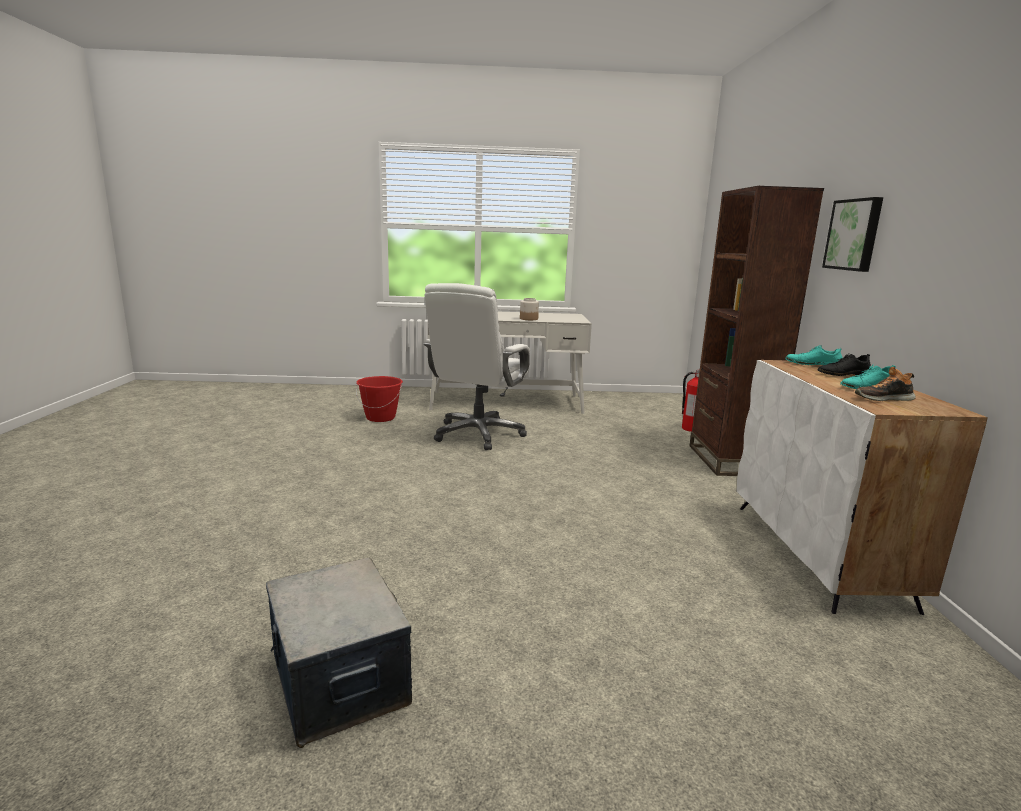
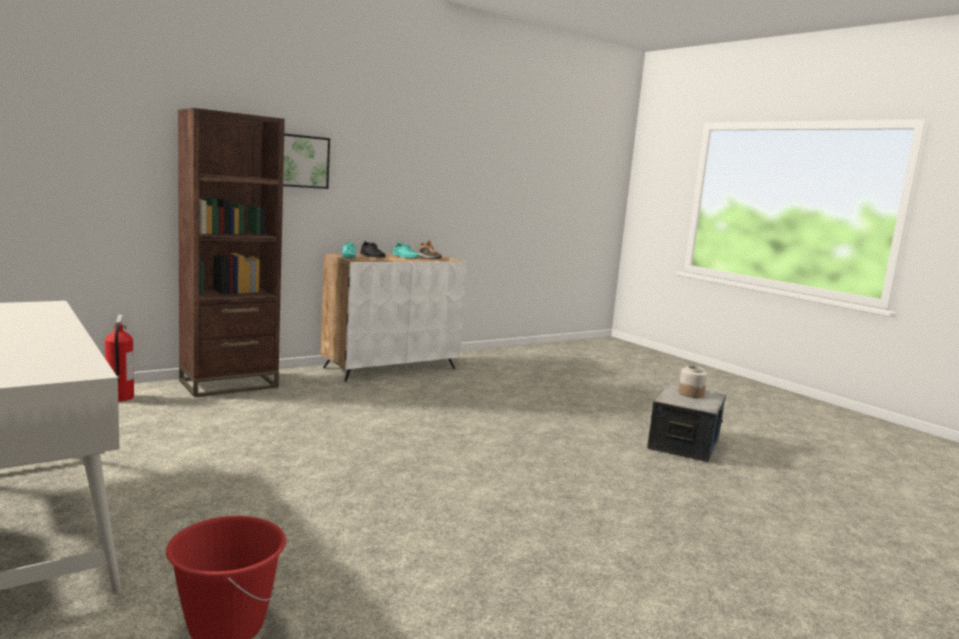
camera: 125 degrees left, 5 degrees down
(478, 434) = (251, 504): white office chair -> none
(529, 319) = (45, 324): jar -> jar (690, 394)

